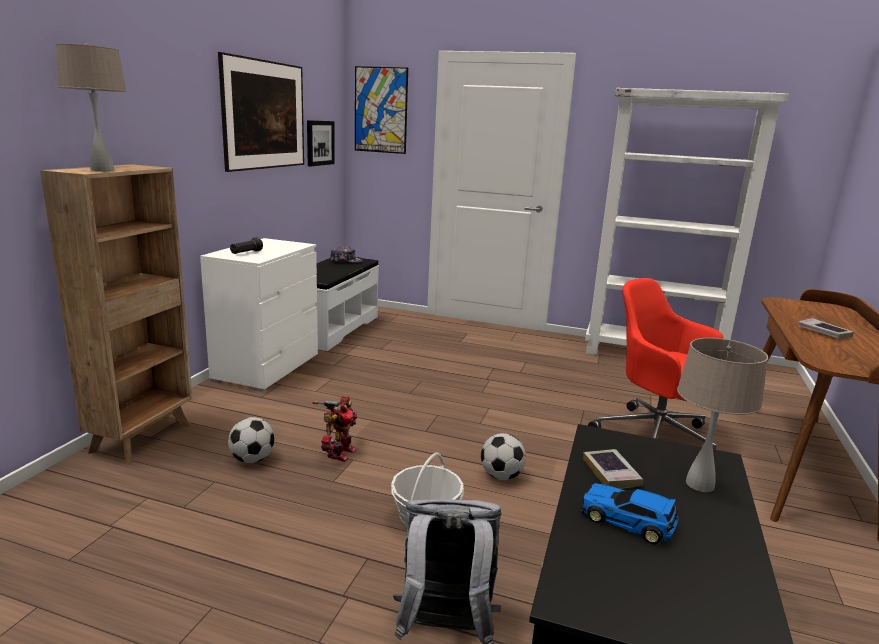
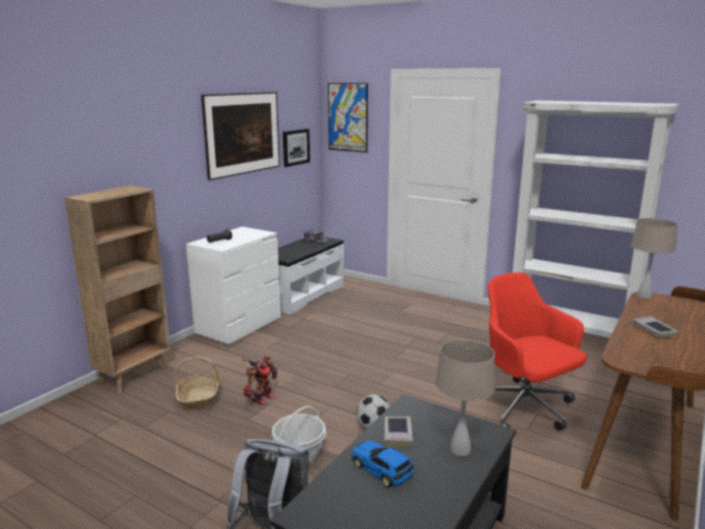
camera: 15 degrees right, 0 degrees up
(102, 170) = (102, 195): beige table lamp -> beige table lamp (644, 296)
(252, 459) = (199, 398): football -> basket

